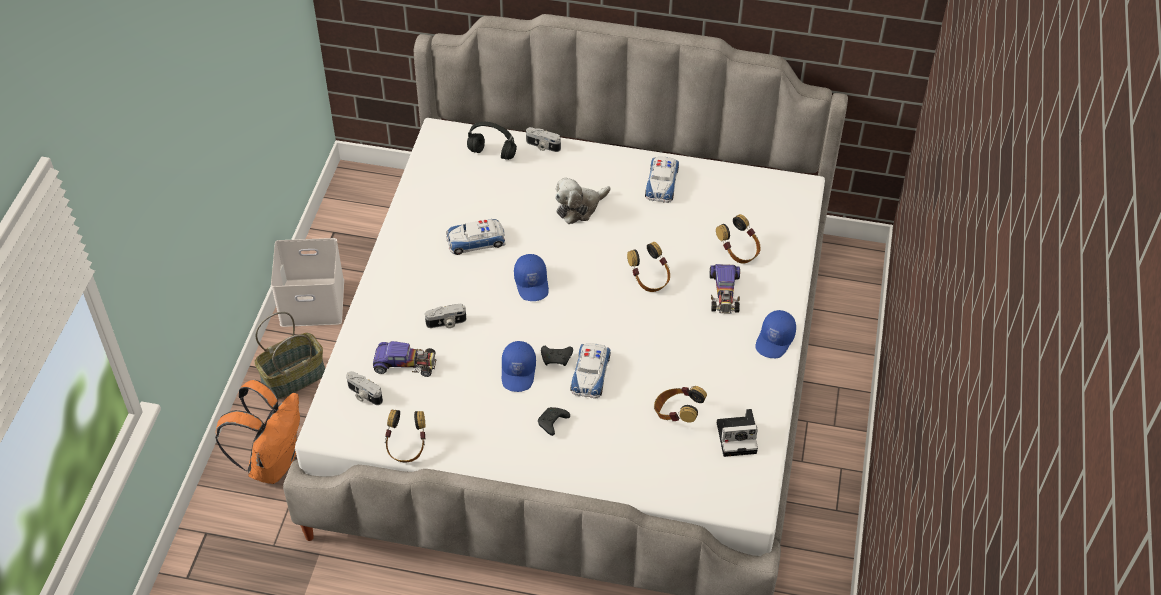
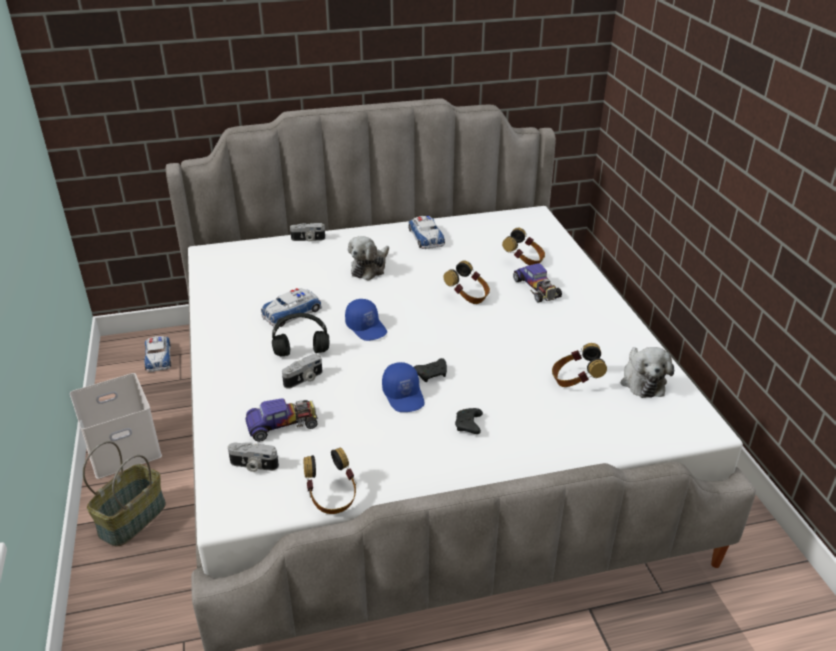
camera: 25 degrees left, 15 degrees down
(272, 462) = (144, 608): orange backpack -> none
(493, 153) = (267, 253): black headphones -> black headphones (302, 352)
(590, 374) = (472, 376): toy car -> toy car (158, 357)
(738, 437) = (642, 380): camera -> plush toy
(775, 340) = (606, 306): blue cap -> none

